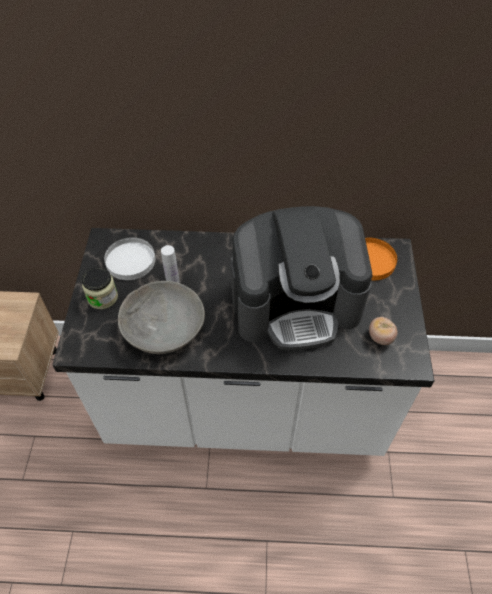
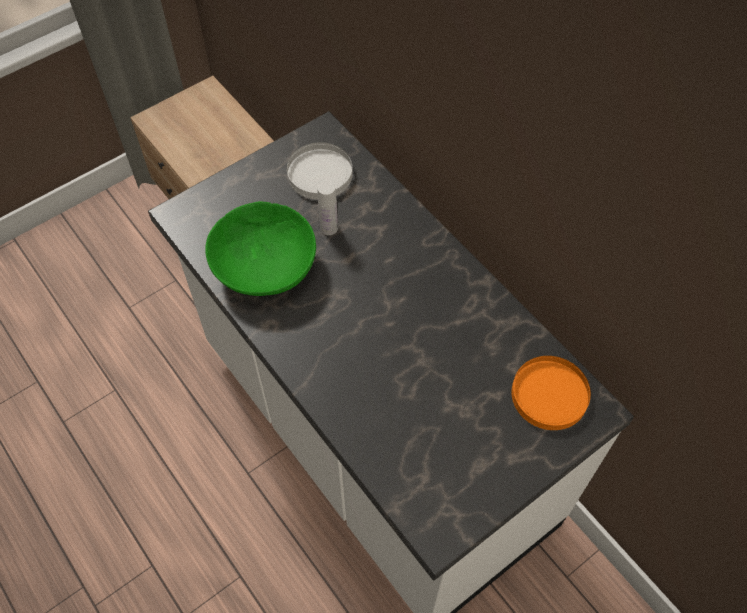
camera: 50 degrees right, 5 degrees up
(102, 297) = (254, 187): jar -> none
(163, 329) = (264, 265): grey bowl -> green bowl
(296, 303) = (409, 359): coffee machine -> none
(380, 337) = (443, 477): tomato -> none

